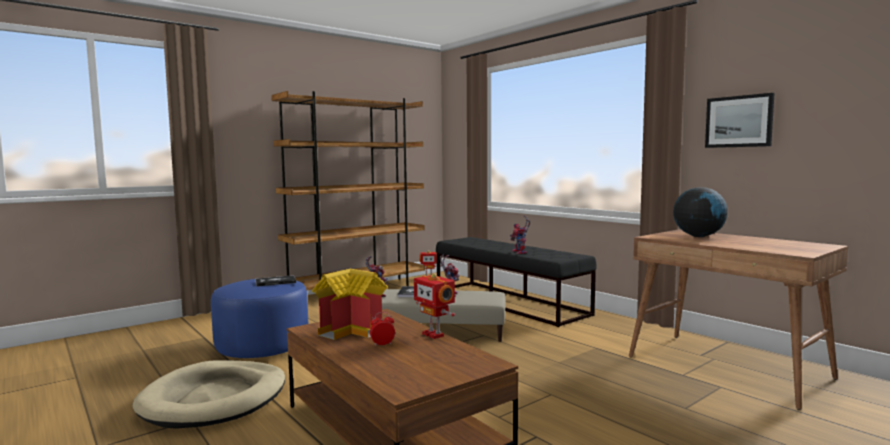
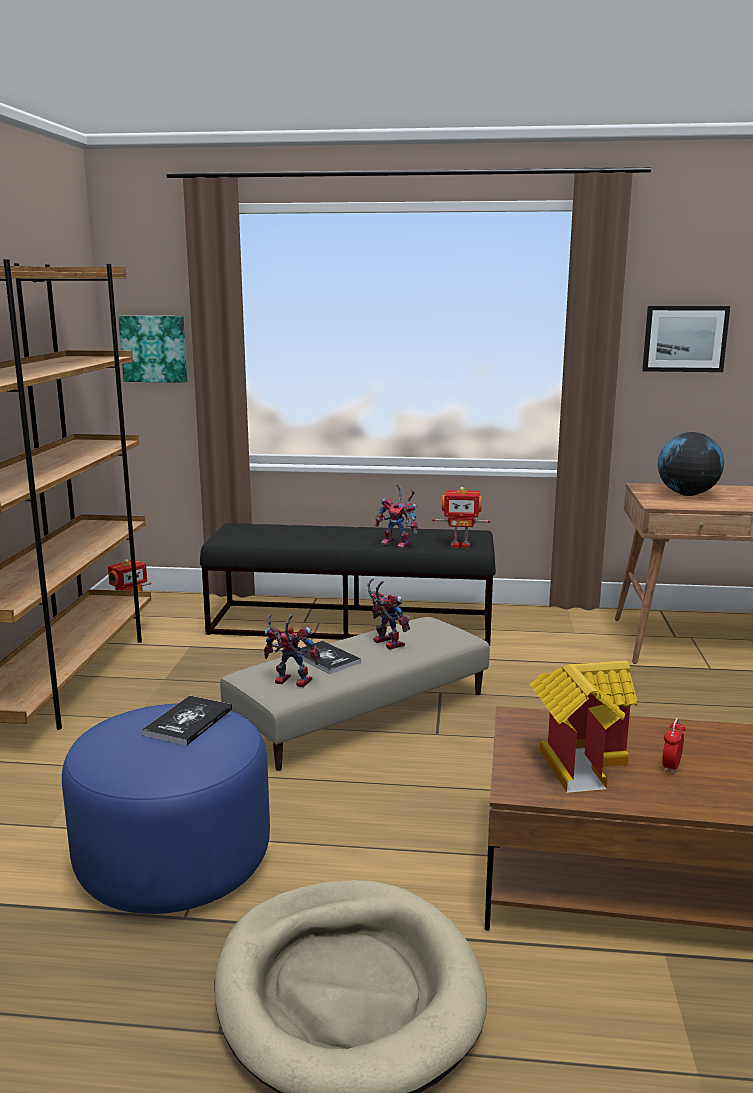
camera: 45 degrees left, 10 degrees up
(434, 334) = (669, 725): toy robot -> toy robot (460, 545)
(459, 145) = (154, 348): none -> picture

